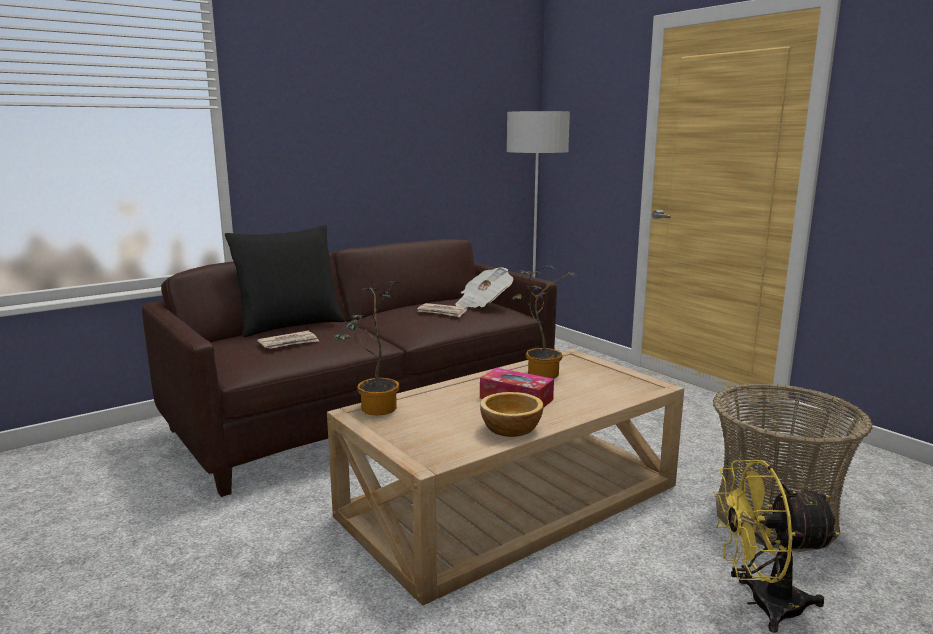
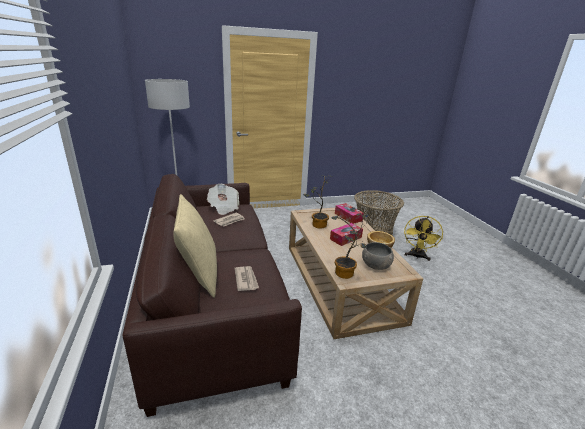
camera: 70 degrees left, 10 degrees up
(290, 325) = (199, 274): black pillow -> beige pillow
(434, 432) = (376, 265): none -> grey bowl
(617, 390) = (348, 217): none -> tissue box

